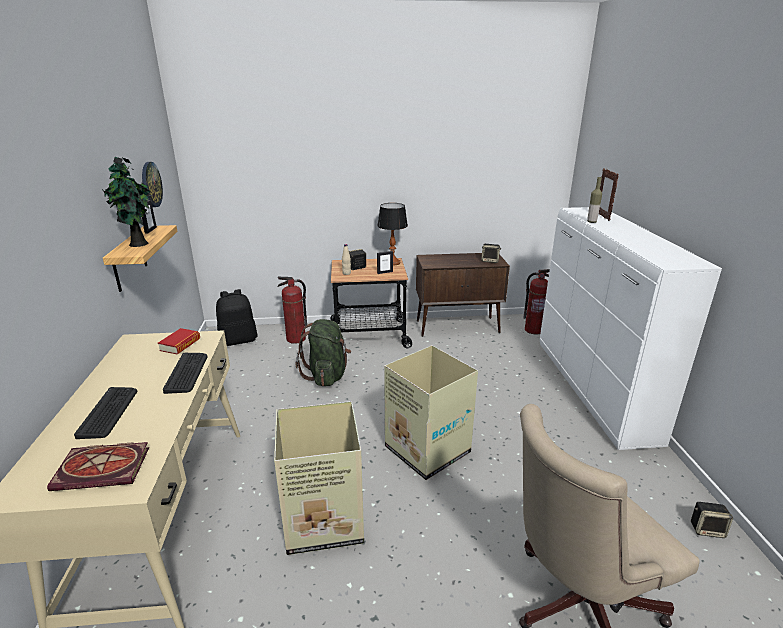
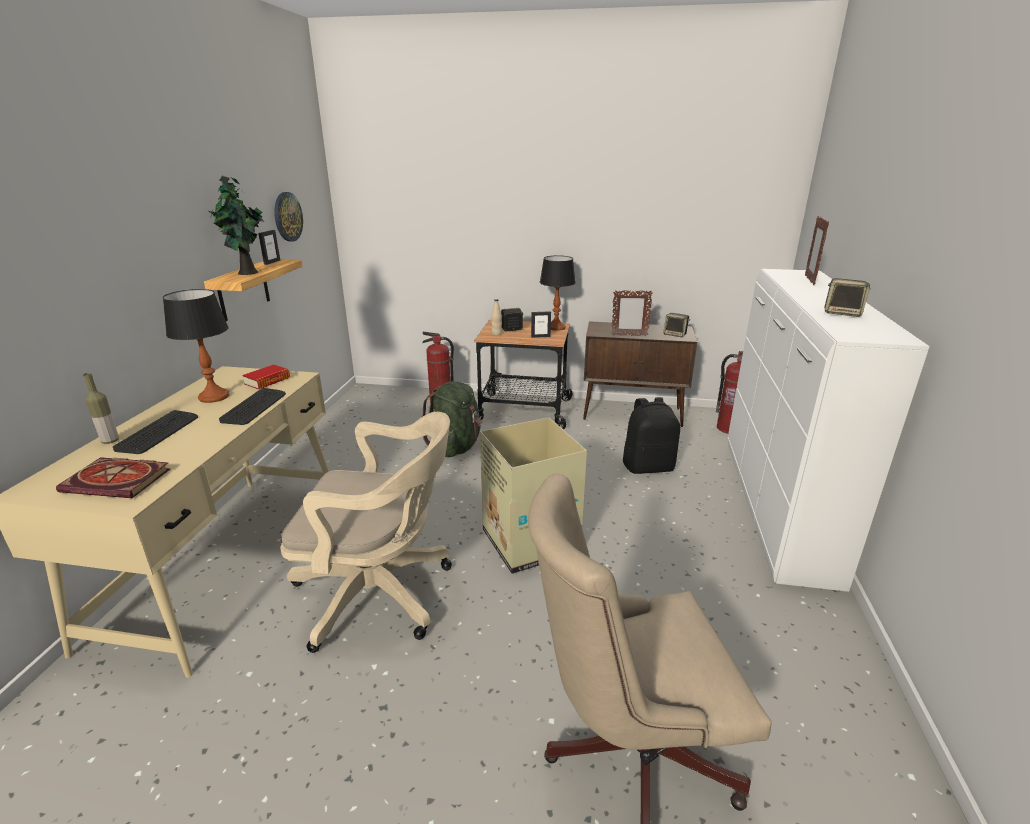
camera: 15 degrees right, 0 degrees up
(138, 368) = (214, 397): none -> table lamp
(238, 340) = (381, 400): black backpack -> black backpack (648, 467)
(325, 520) = (381, 594): cardboard box -> beige office chair
(455, 265) = (629, 335): none -> picture frame
(591, 222) = (788, 285): bottle -> bottle (110, 441)
(707, 529) = (859, 704): speaker -> speaker (842, 313)

